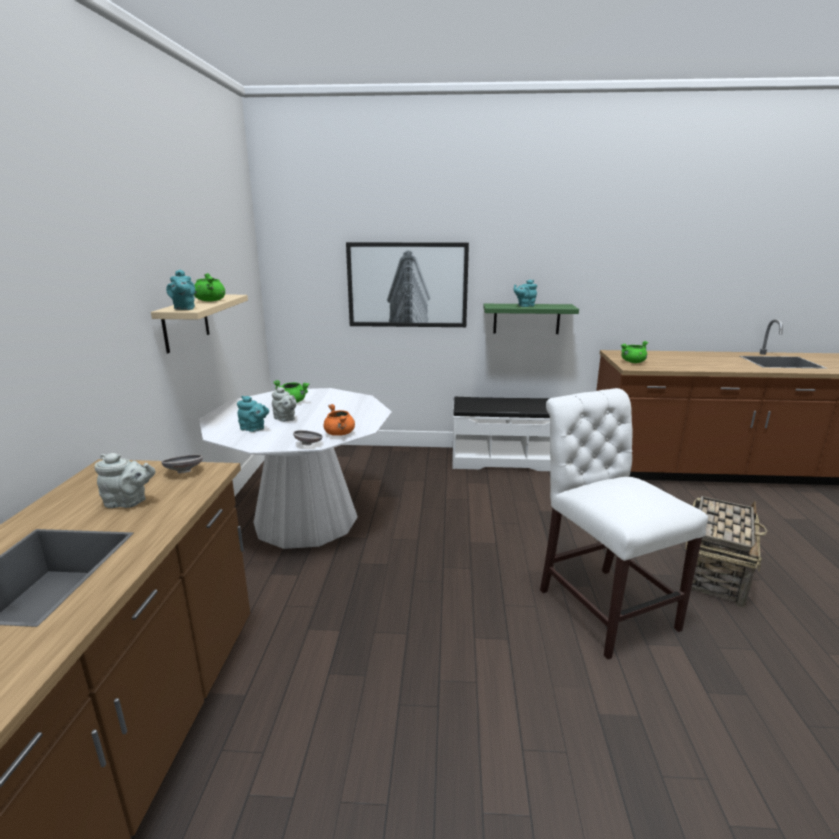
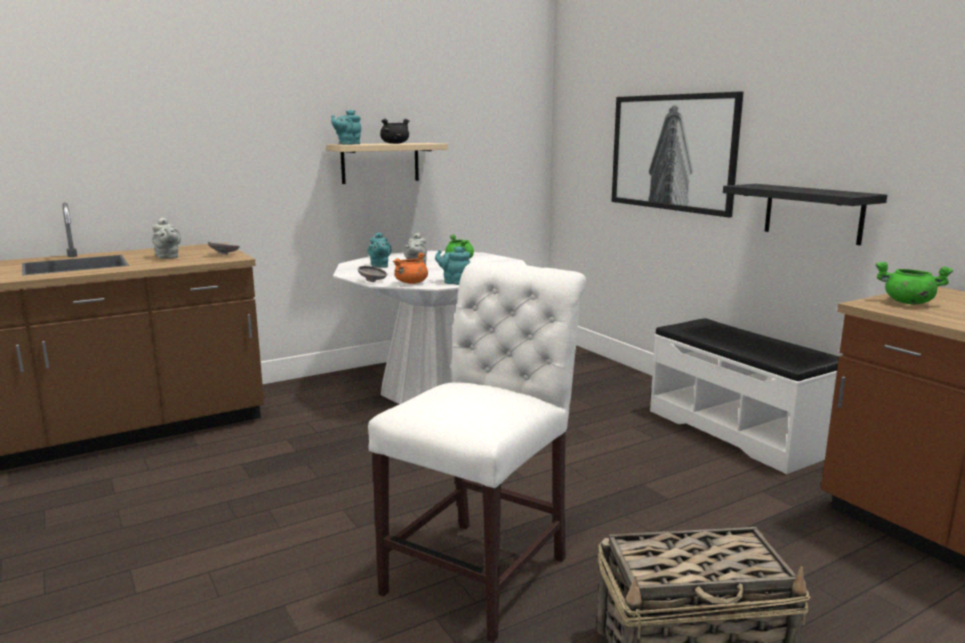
camera: 55 degrees right, 5 degrees down
(210, 301) = (395, 143): green cooking pot -> black cooking pot
(524, 306) = (791, 188): turquoise teapot -> turquoise teapot (454, 282)
(526, 318) = (813, 213): green shelf -> black shelf

